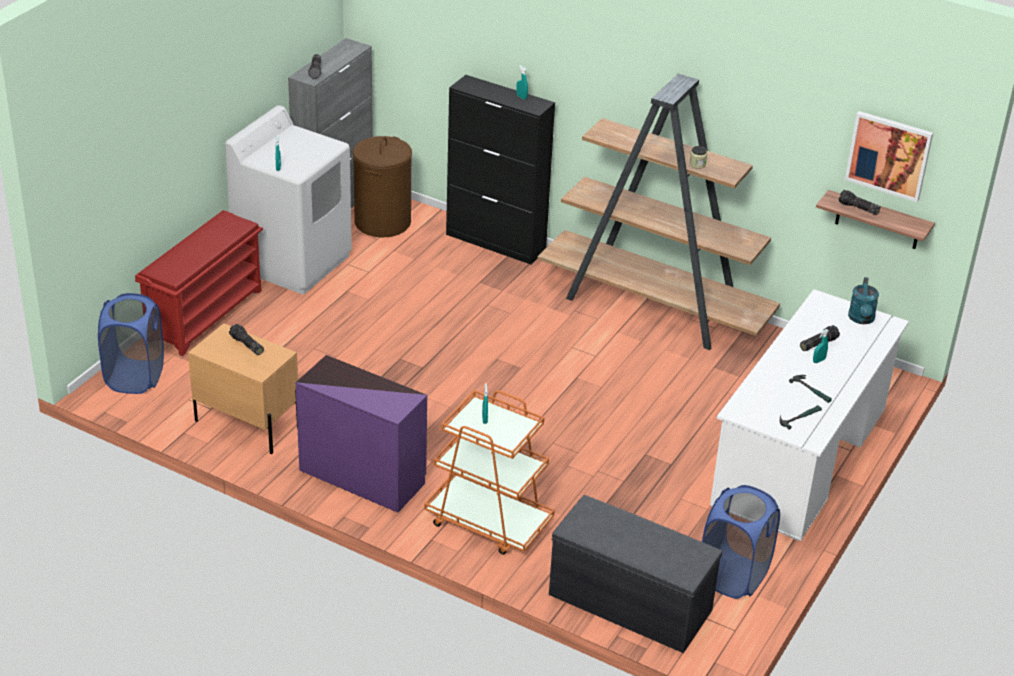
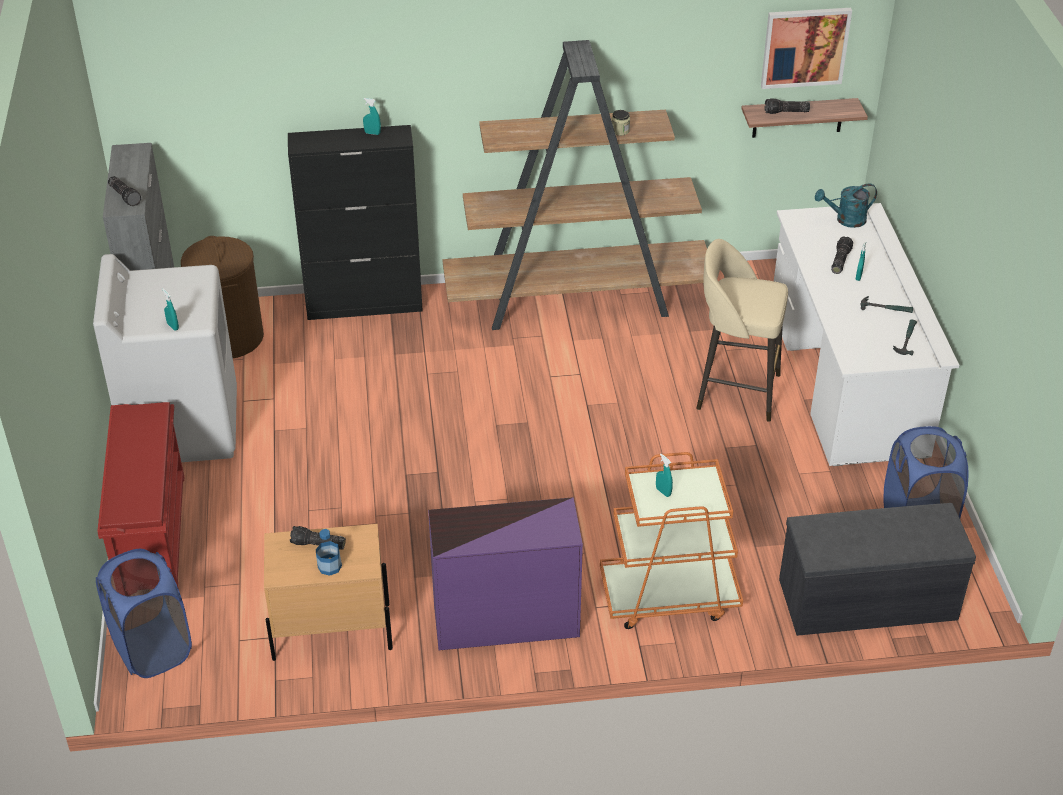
camera: 35 degrees left, 5 degrees up
(239, 360) = (329, 566): none -> bottle
(699, 422) = (735, 391): none -> beige stool
(861, 319) = (845, 220): turquoise watering can -> turquoise watering can turned 105 degrees clockwise

